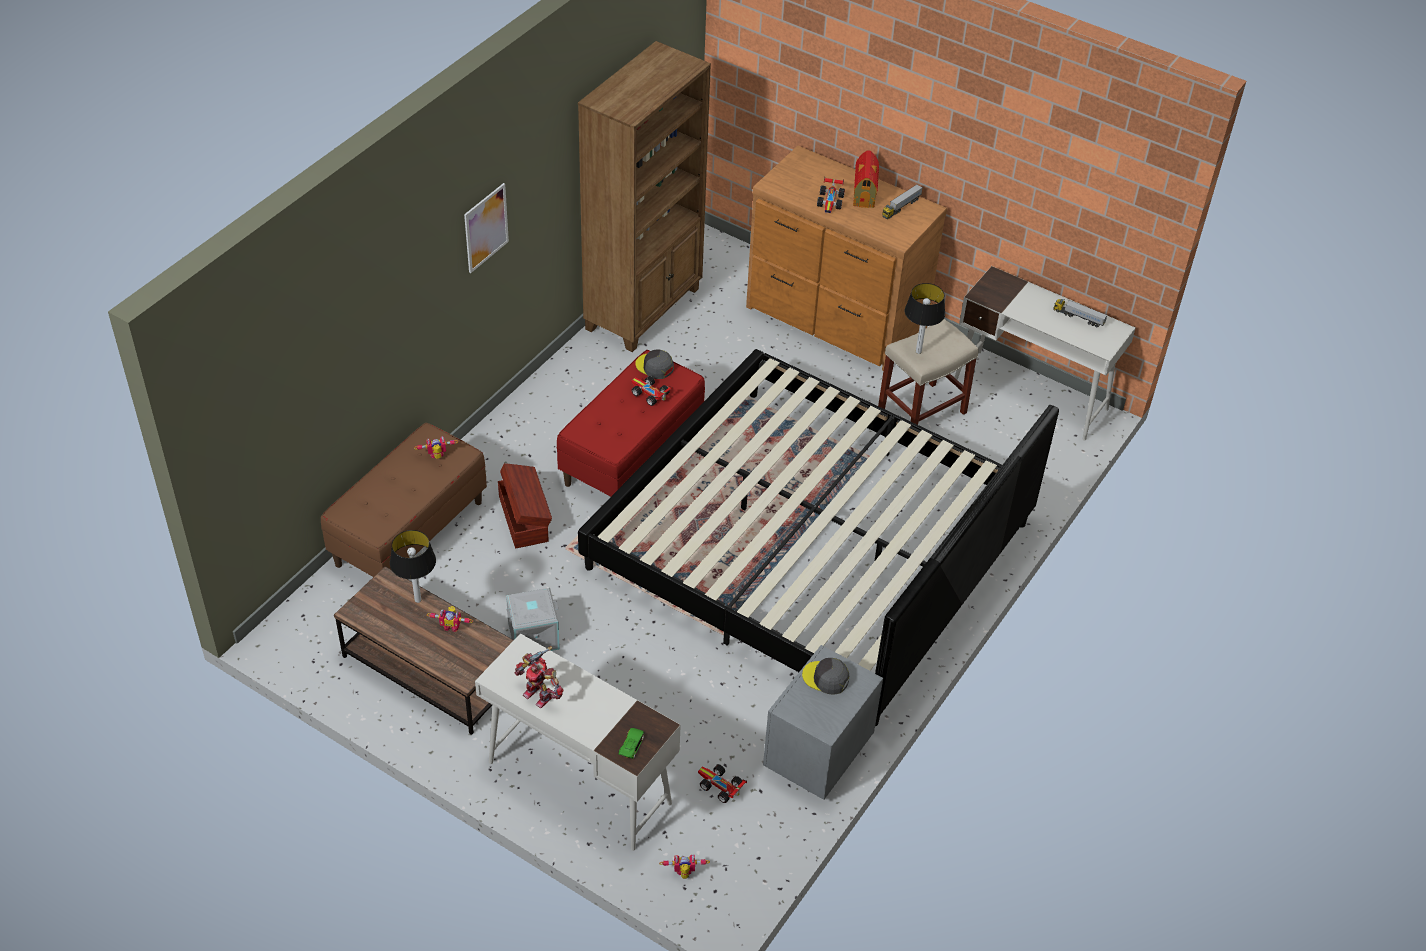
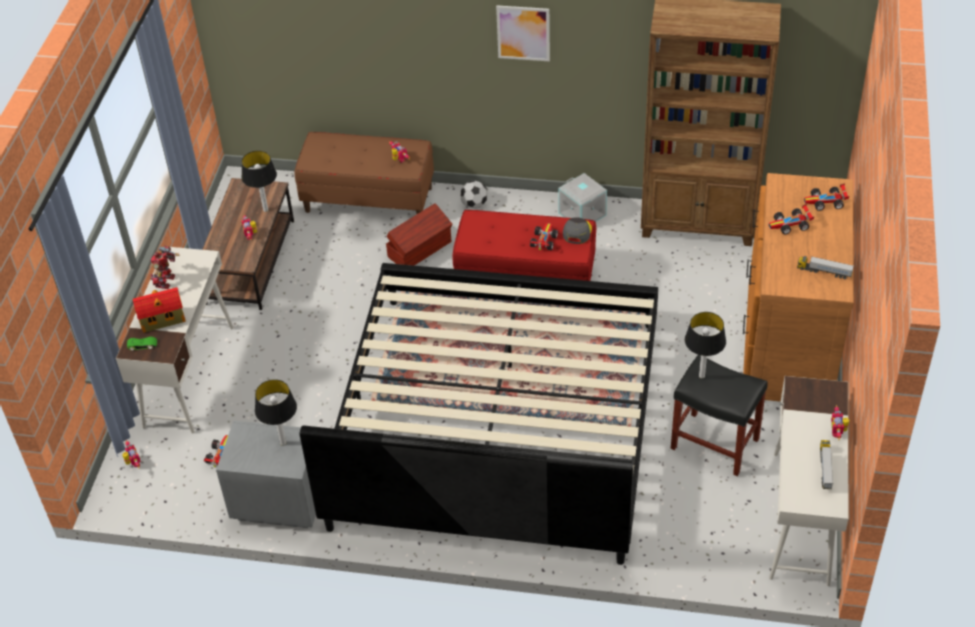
camera: 70 degrees right, 0 degrees up
(488, 452) = (474, 204): none -> football
(534, 635) = (310, 299): grey storage box -> grey storage box (583, 214)
(816, 170) = (826, 202): none -> toy car
(826, 678) = (283, 443): grey cap -> table lamp
(864, 193) = (822, 242): toy house -> toy house (163, 320)
(921, 412) = (713, 443): beige stool -> black stool
(1043, 294) = (838, 432): none -> toy robot

